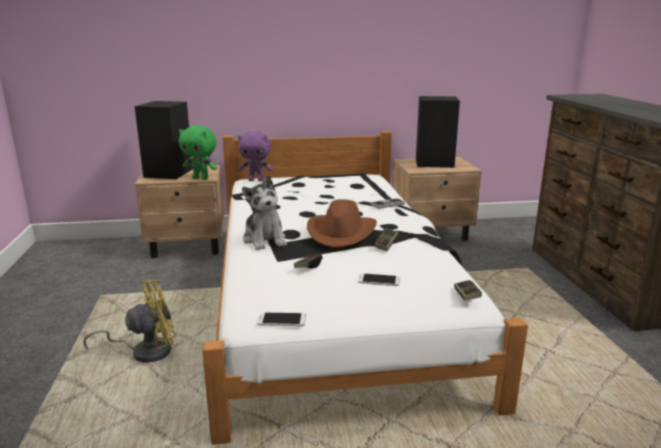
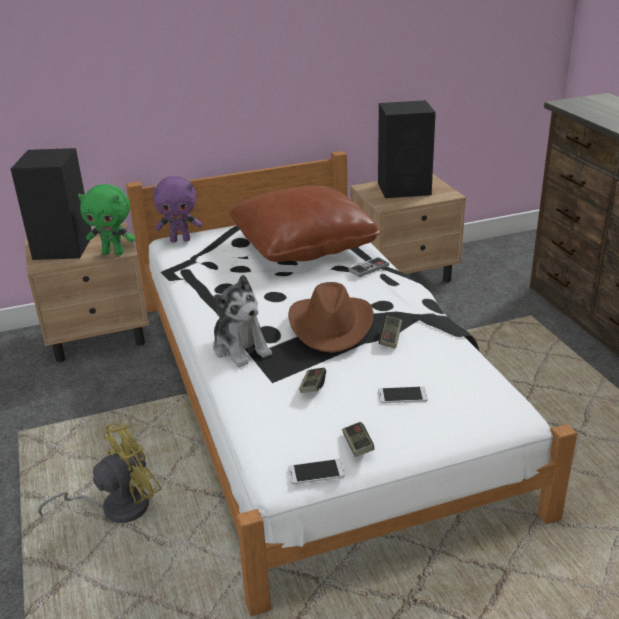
camera: 10 degrees left, 10 degrees up
(344, 189) = (303, 245): none -> brown pillow
(466, 296) = (505, 406): game controller -> game controller (357, 446)

